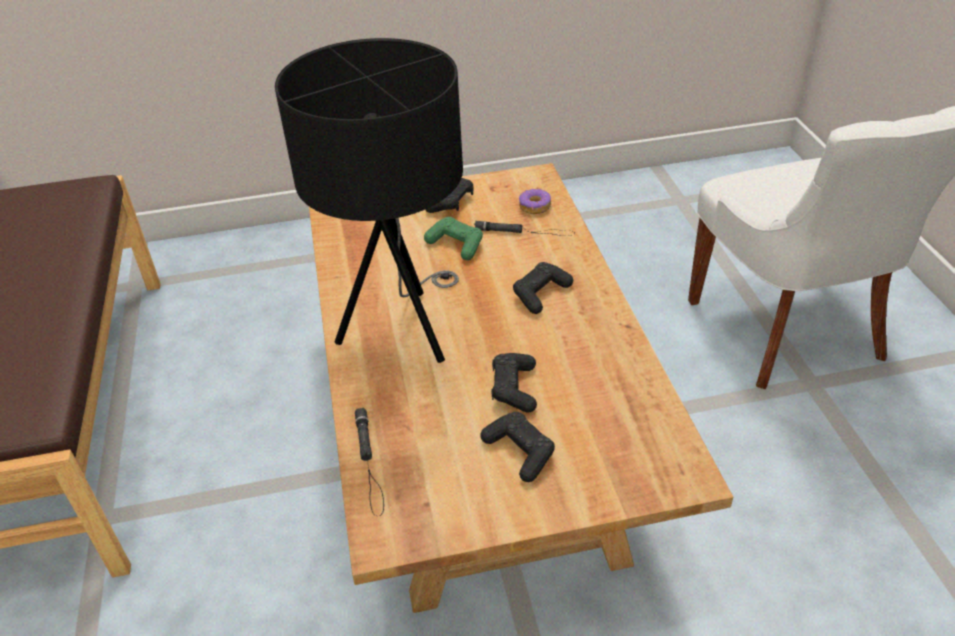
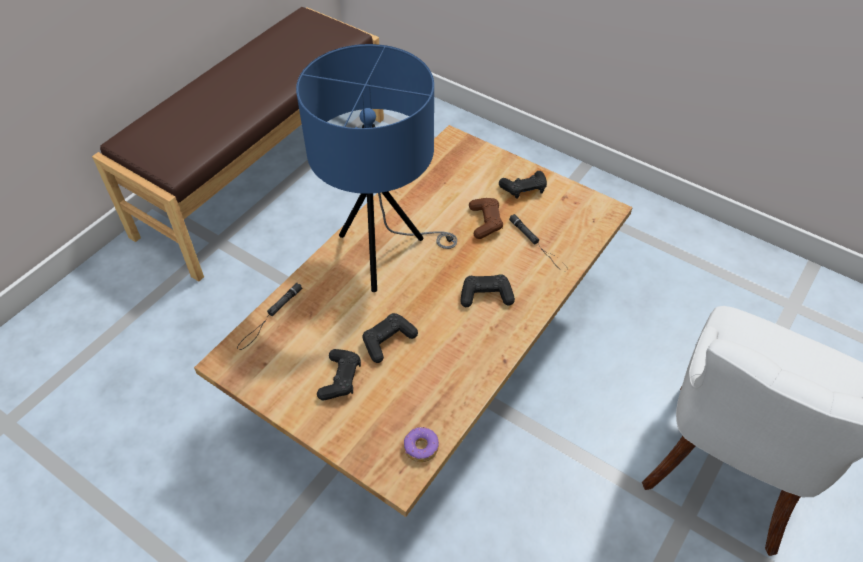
camera: 45 degrees right, 10 degrees up
(404, 329) = (384, 255): black table lamp -> blue table lamp
(456, 245) = (485, 222): green game controller -> brown game controller
(534, 207) = (570, 232): donut -> donut (421, 448)

